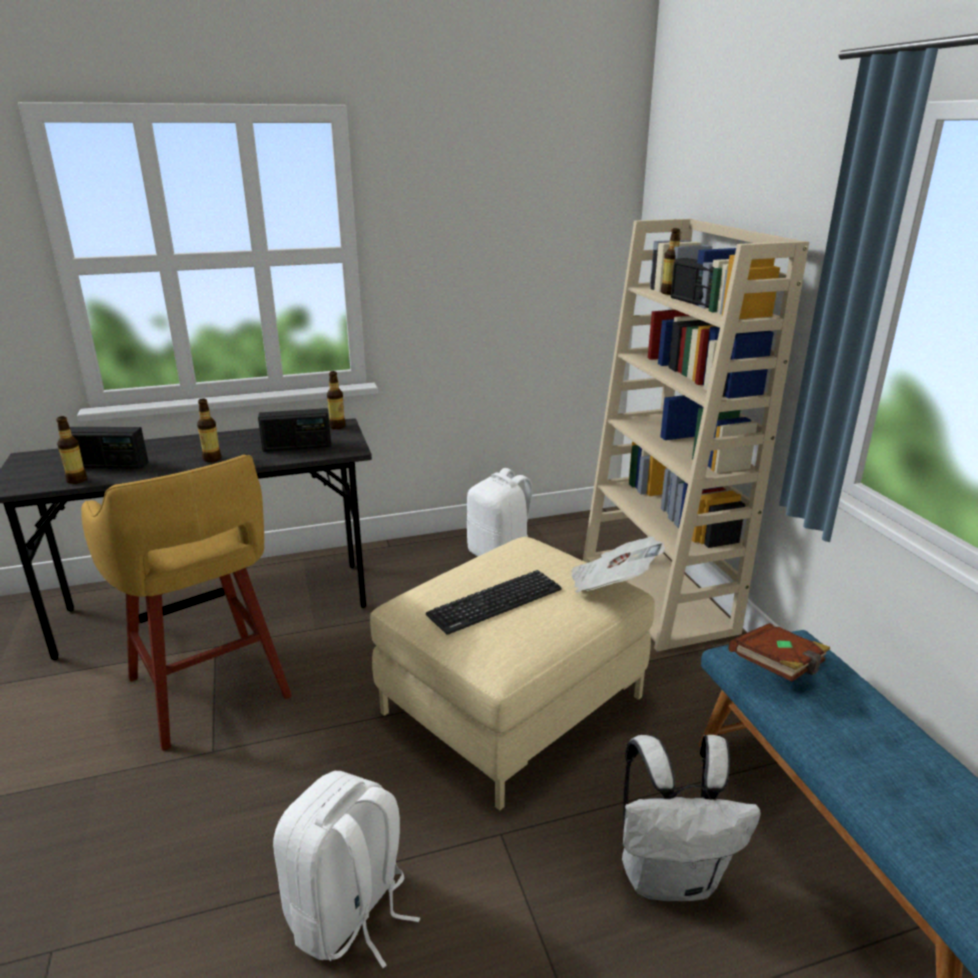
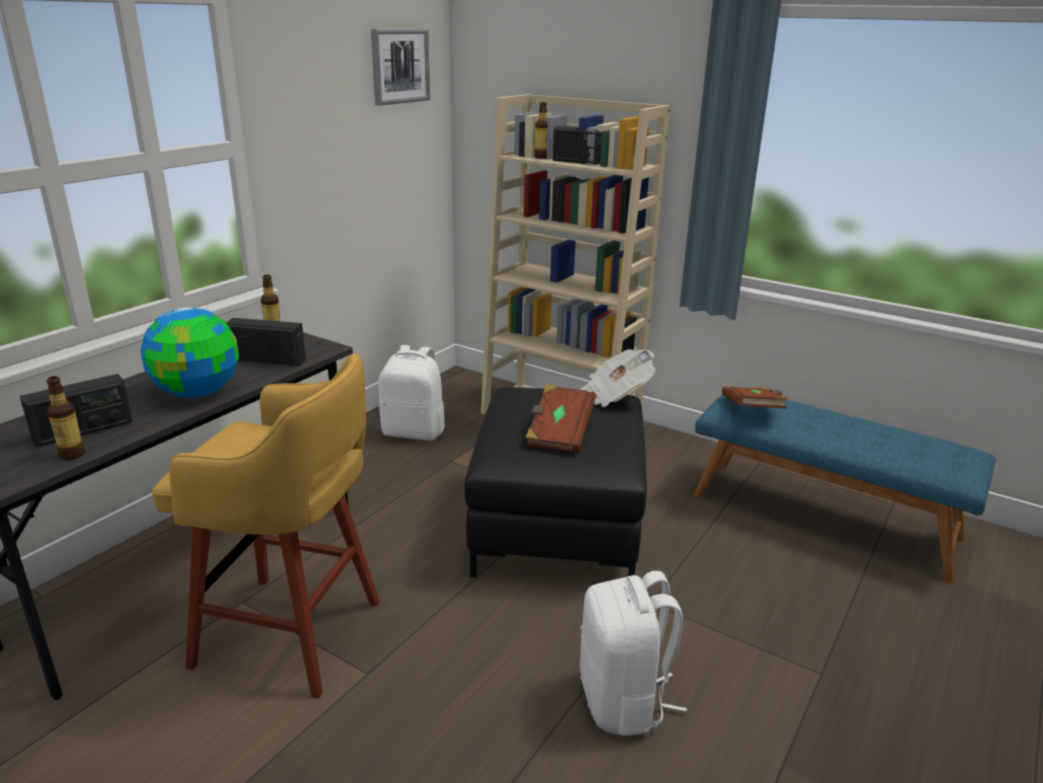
camera: 40 degrees left, 0 degrees up
(212, 459) = (198, 392): bottle -> globe
(297, 446) = (268, 359): radio -> radio turned 120 degrees counterclockwise
(495, 602) = (558, 433): keyboard -> brown book
(513, 705) = (558, 526): beige ottoman -> black ottoman
(565, 182) = (400, 66): none -> picture
(671, 875) = (762, 570): white backpack -> none

